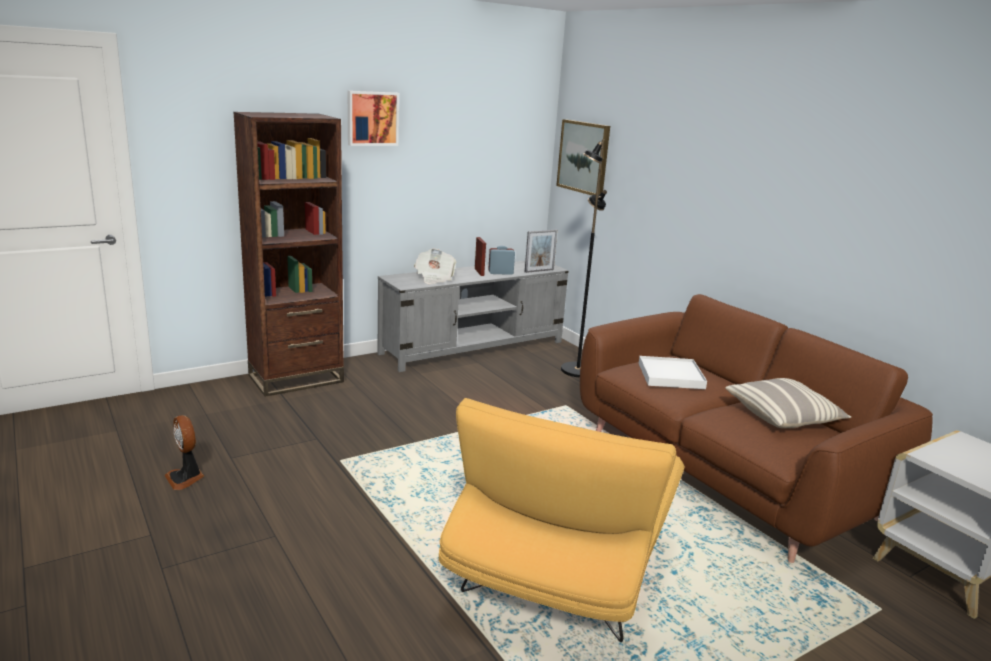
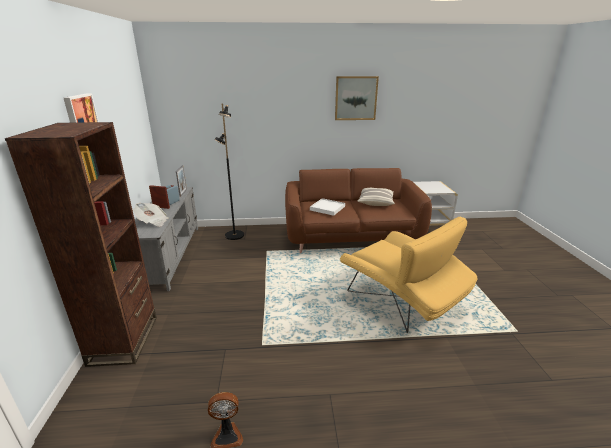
camera: 60 degrees left, 5 degrees up
(584, 157) = (182, 117): picture -> picture (355, 98)

